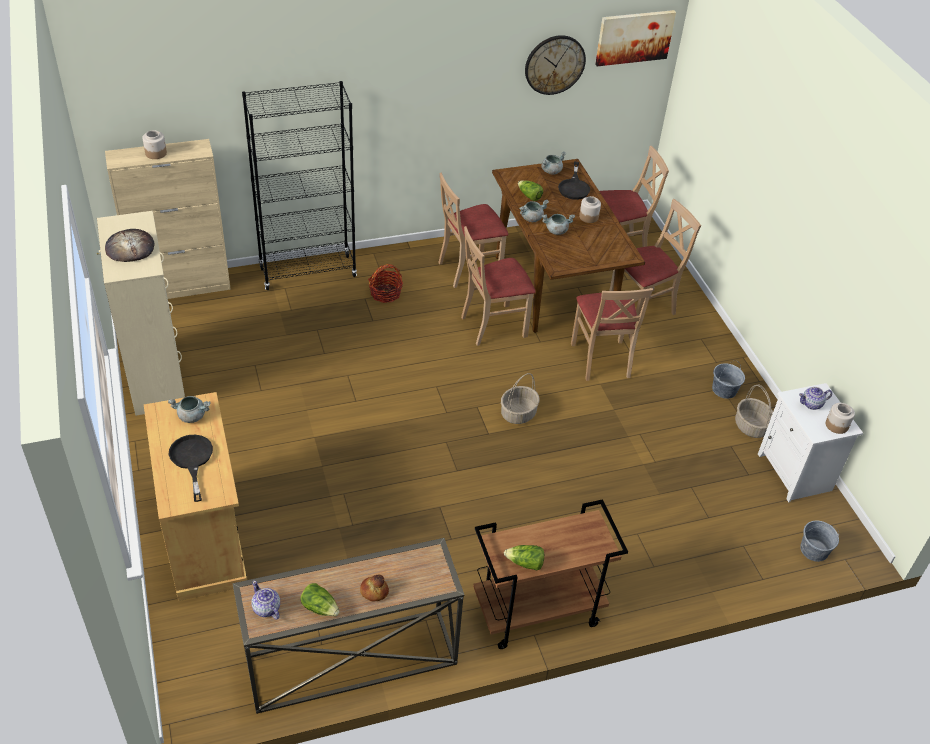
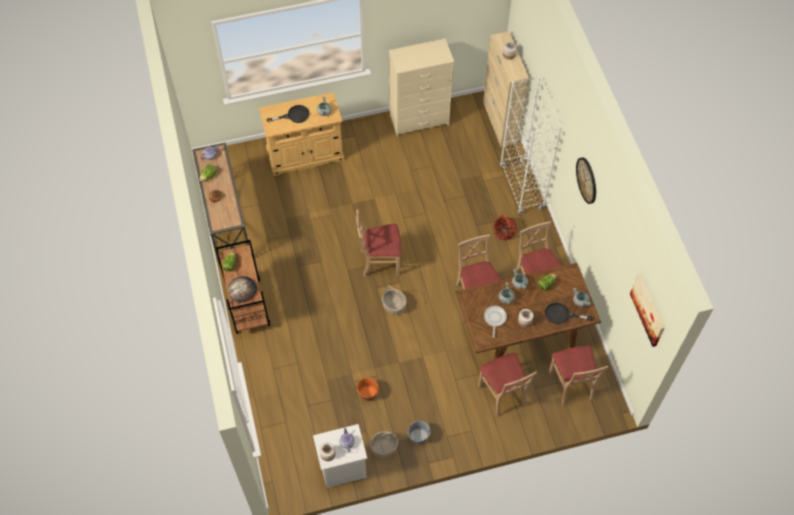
camera: 95 degrees right, 15 degrees up
(130, 248) = (418, 56): bread -> bread (242, 290)
(308, 272) = (521, 187): black bookcase -> white bookcase
(554, 64) = (621, 261): wall clock -> wall clock (587, 180)
(590, 242) = (494, 318): none -> frying pan
(601, 359) = (446, 360): beige chair -> beige chair (380, 262)
(671, 444) = (367, 393): none -> orange bucket
(814, 550) = (279, 464): grey bucket -> none

